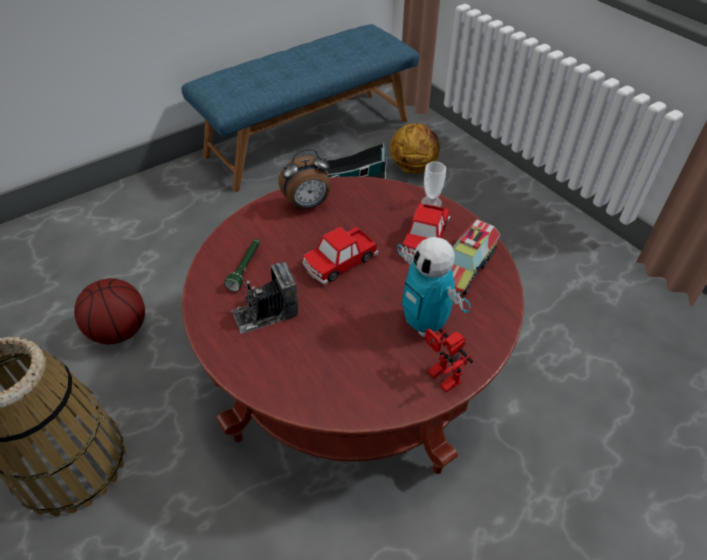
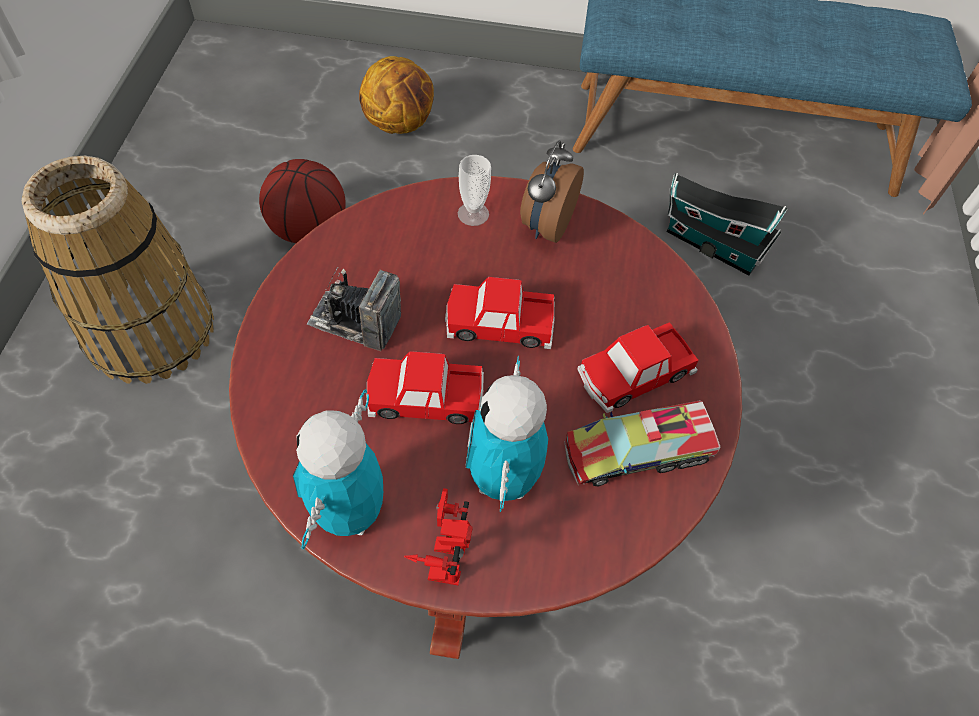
camera: 40 degrees right, 10 degrees up
(245, 268) = (394, 253): green flashlight -> none
(308, 205) = (545, 225): alarm clock -> alarm clock turned 90 degrees clockwise
(346, 319) = (425, 398): none -> toy car
(374, 397) = (349, 512): none -> toy robot
(413, 167) = (831, 267): basketball -> basketball (400, 124)
(431, 202) = (701, 333): cup -> cup (473, 214)

